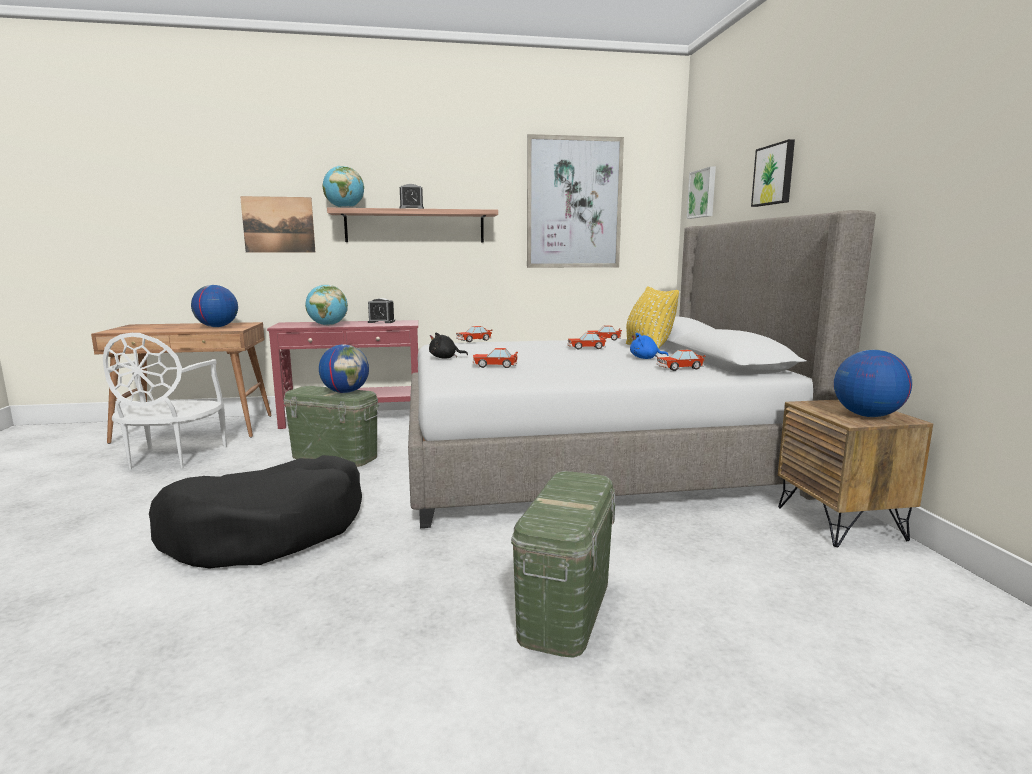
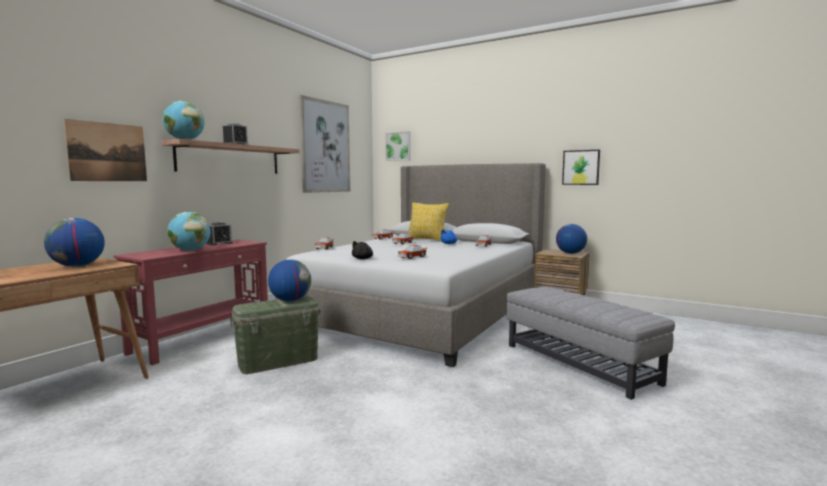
camera: 50 degrees left, 5 degrees down
(171, 458) = (115, 419): white chair -> none
(268, 531) = (384, 407): black dog bed -> none
(566, 608) = (579, 363): green storage box -> grey ottoman
(774, 175) = (467, 141): picture -> picture (581, 167)

